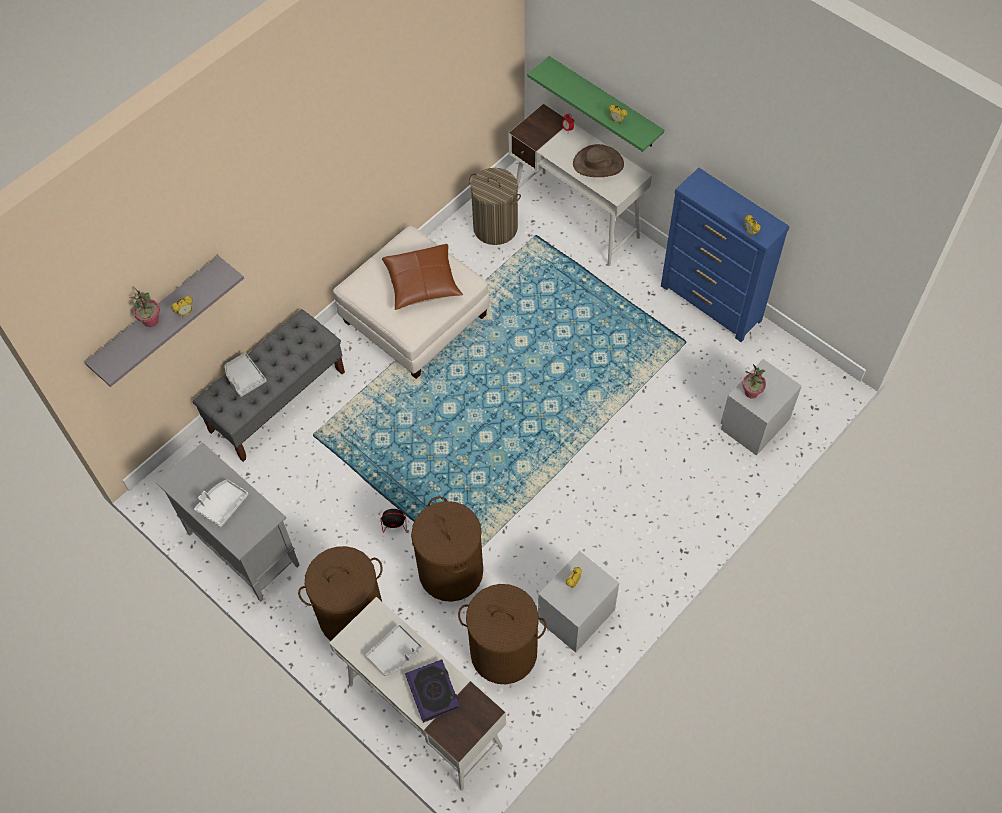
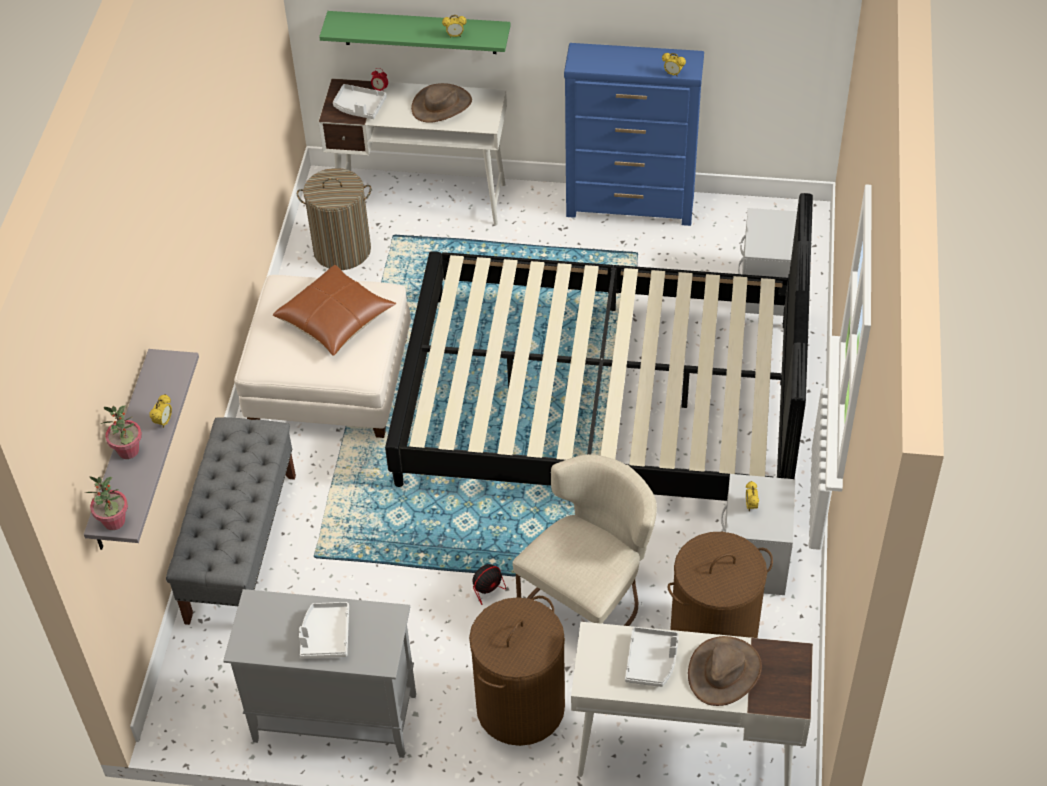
camera: 35 degrees left, 10 degrees down
(244, 378) = (211, 519): grey tray -> grey tray (359, 107)
(433, 692) = (724, 671): book -> brown hat
(451, 572) = (589, 599): brown laundry basket -> beige chair
(569, 439) = (600, 404): none -> black bed
(751, 392) = (764, 242): potted plant -> potted plant (114, 521)

